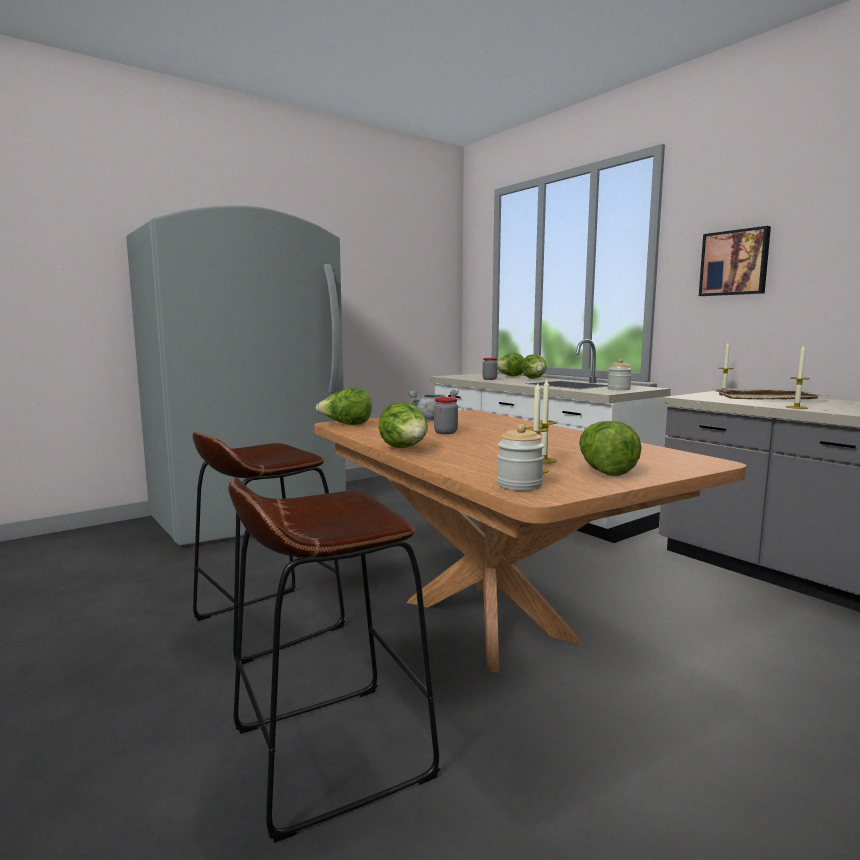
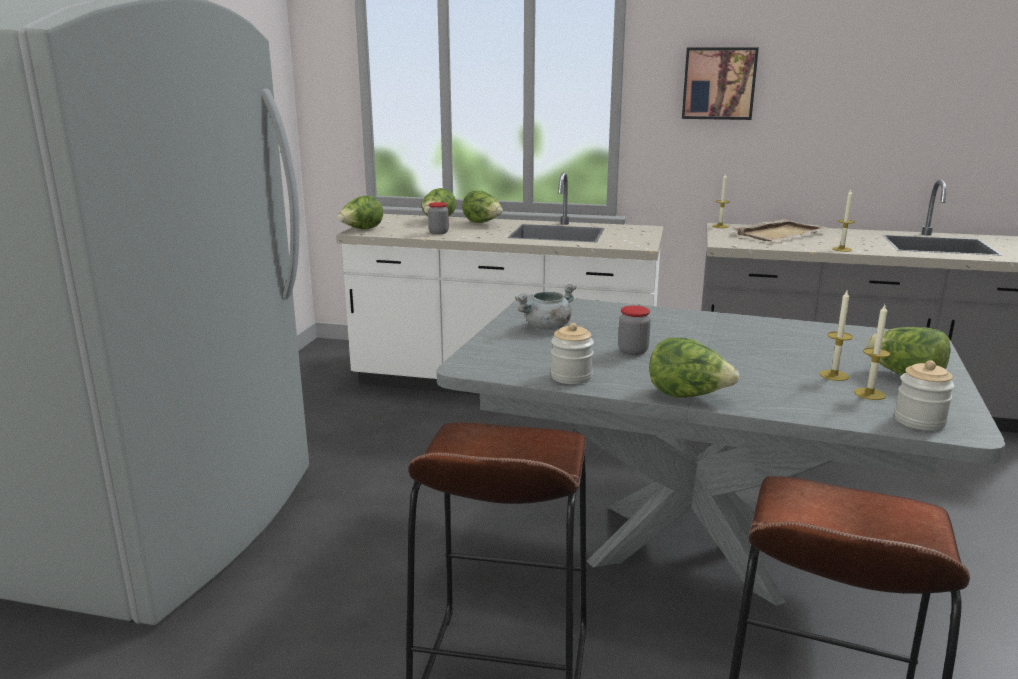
camera: 40 degrees left, 10 degrees up
(346, 425) = (490, 366): lettuce -> lettuce (361, 230)
(487, 618) = (688, 548): brown dining table -> grey dining table
(618, 389) = (632, 236): jar -> jar (571, 377)

